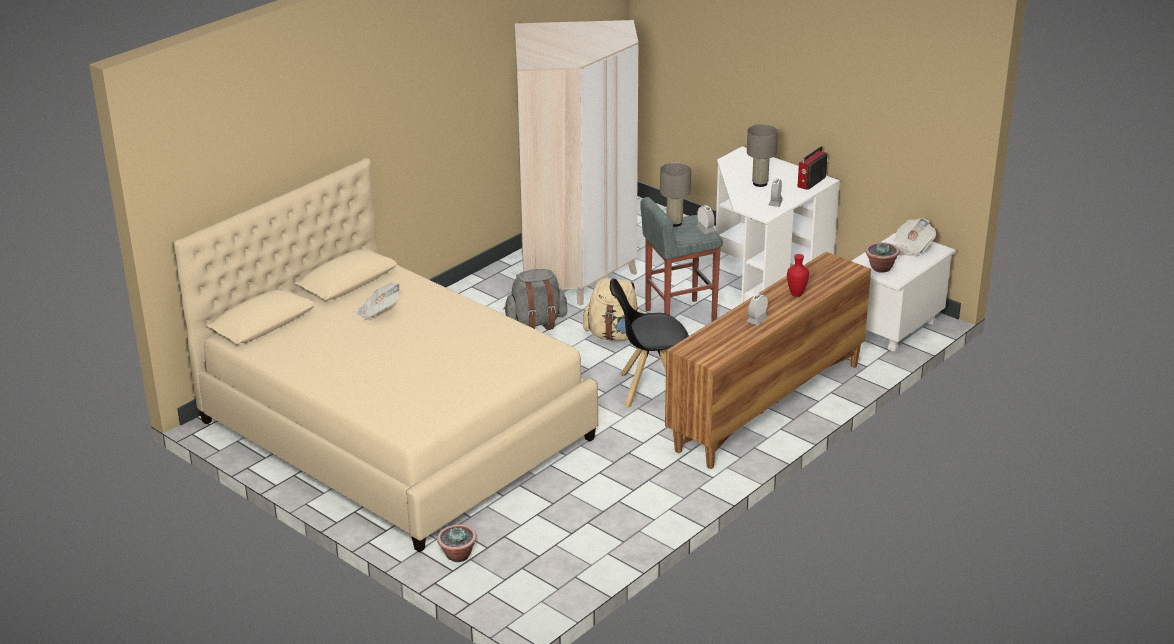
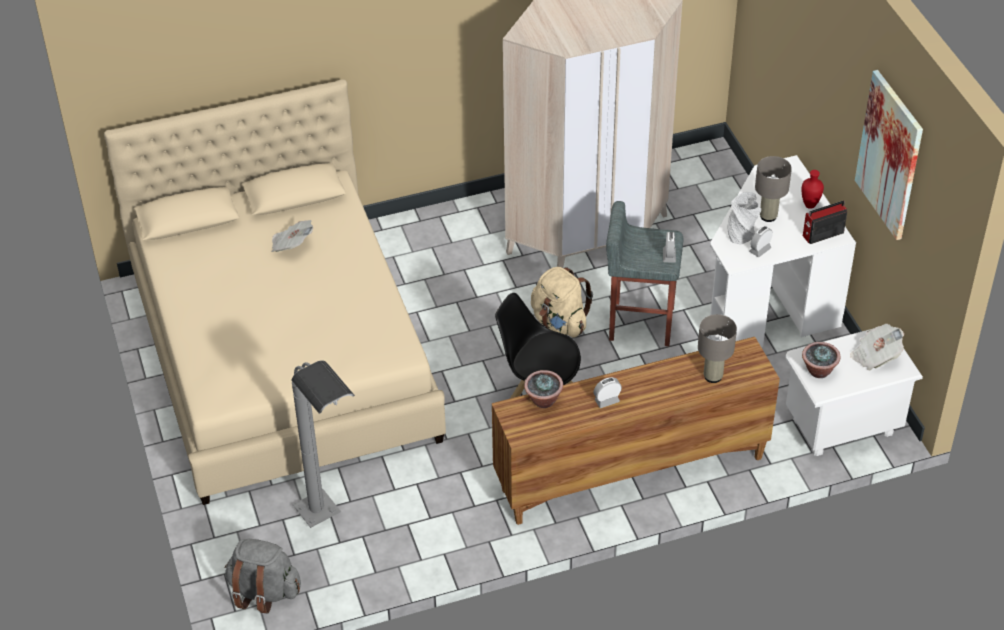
camera: 30 degrees right, 15 degrees up
(457, 556) = (230, 523): potted plant -> potted plant (543, 400)
(536, 323) = (501, 277): grey backpack -> grey backpack (263, 591)
(553, 526) = (331, 527): none -> grey floor lamp
(674, 223) = (645, 235): grey table lamp -> grey table lamp (712, 376)
(751, 198) = (741, 234): none -> grey vase
(796, 294) = (674, 382): red vase -> red vase (810, 205)
(869, 74) = (889, 155): none -> picture

